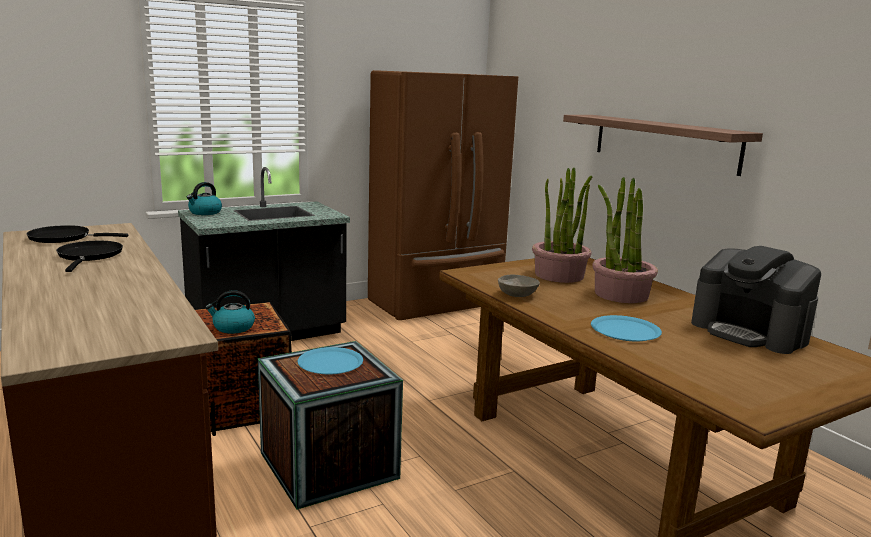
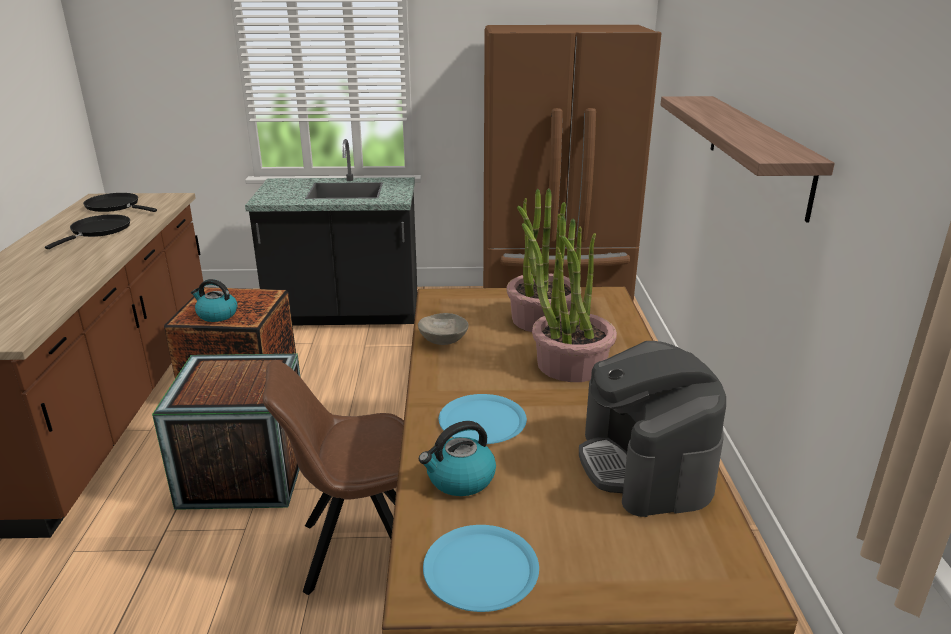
camera: 30 degrees right, 10 degrees up
(205, 212) = (284, 184): kettle -> kettle (460, 479)
(330, 362) = (240, 375): blue plate -> blue plate (481, 569)
(494, 489) = (358, 550): none -> brown chair

